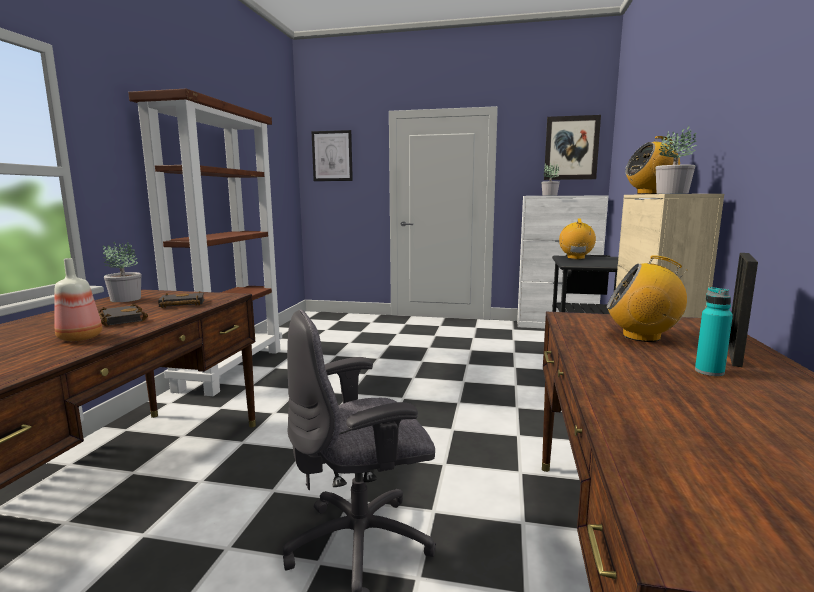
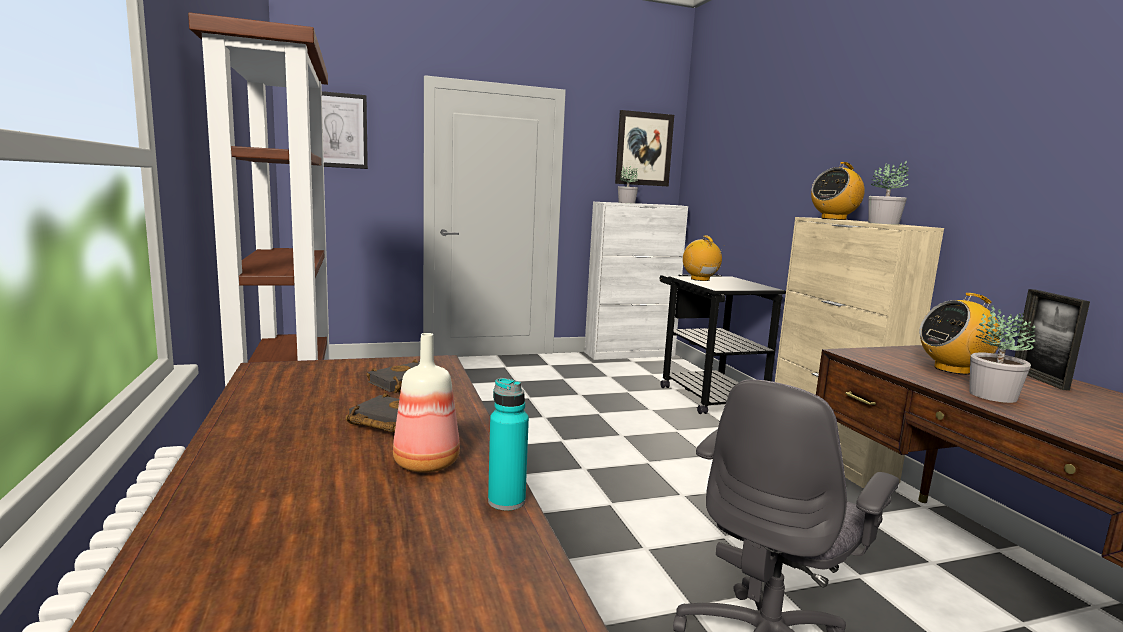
camera: 30 degrees left, 0 degrees up
(125, 299) = (280, 384): potted plant -> potted plant (991, 395)
(709, 371) = (1065, 398): turquoise bottle -> turquoise bottle (506, 501)

